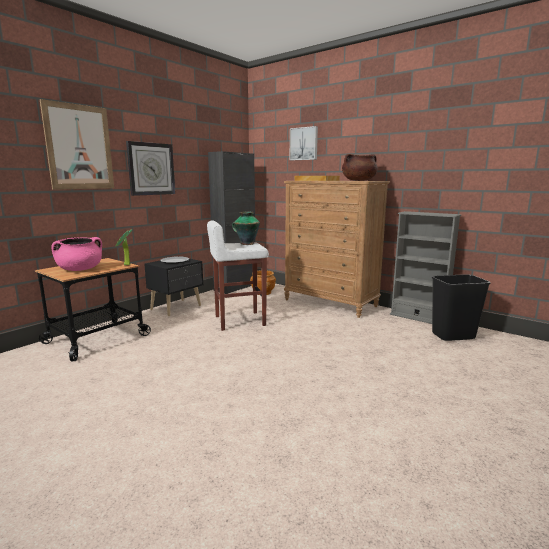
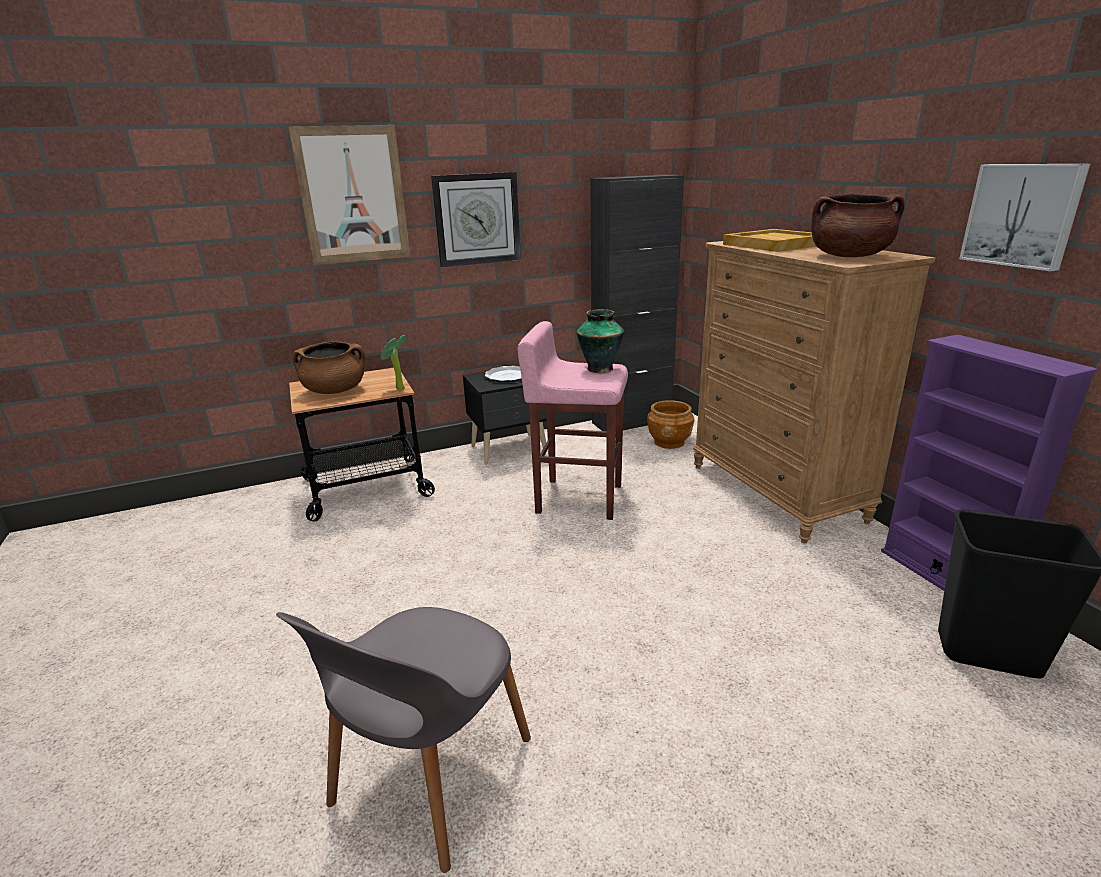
camera: 30 degrees right, 10 degrees up
(80, 269) = (335, 391): pink cooking pot -> brown cooking pot
(239, 320) = (578, 498): white stool -> pink stool
(278, 443) = (429, 775): none -> grey chair
(304, 144) = (779, 155): picture -> picture (1022, 215)
(418, 317) = (944, 577): grey bookcase -> purple bookcase

